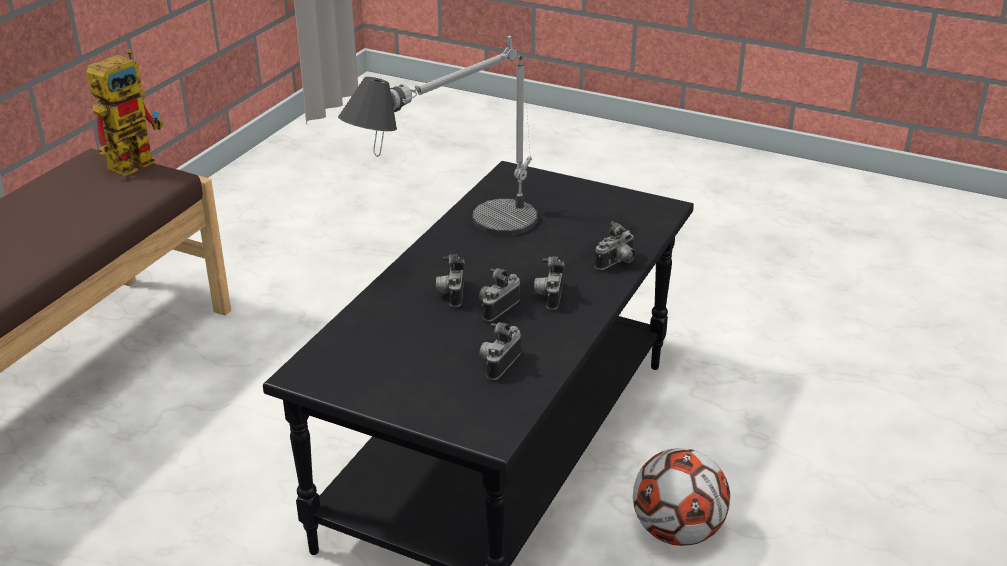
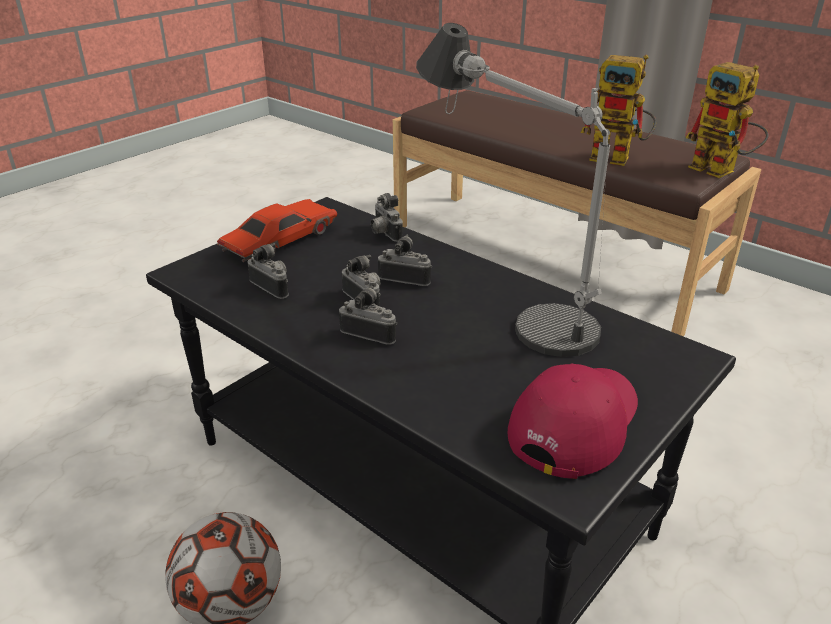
camera: 105 degrees right, 0 degrees up
(97, 213) = (618, 159): none -> toy robot
(399, 386) = (280, 241): none -> red toy car
(606, 208) = (574, 422): none -> red cap
(617, 263) = (418, 398): camera -> camera (384, 234)

